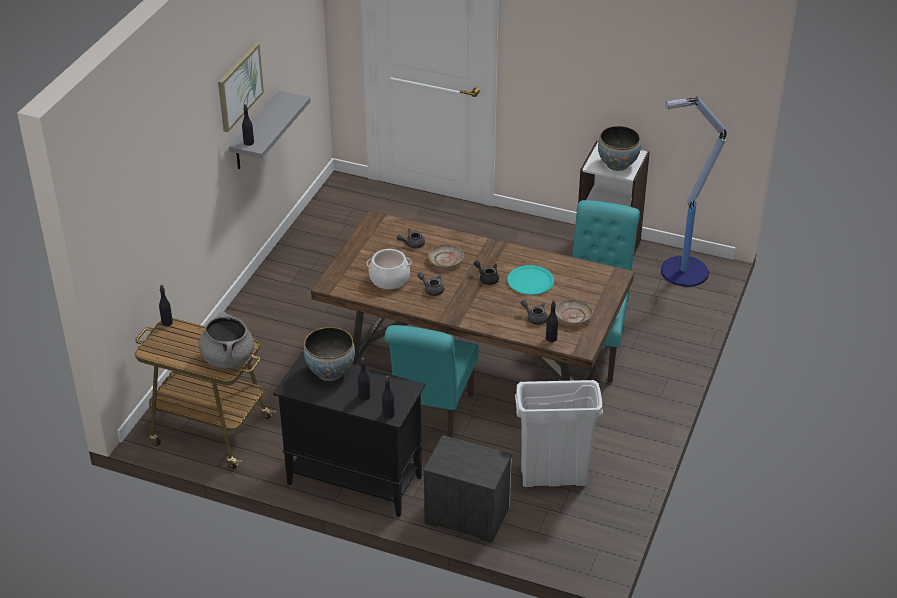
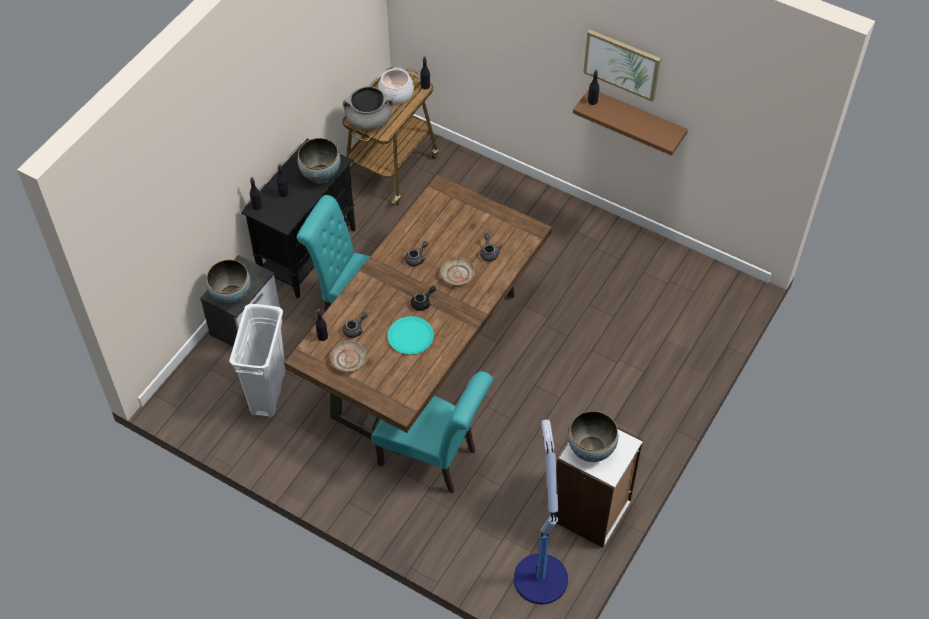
camera: 100 degrees right, 15 degrees up
(255, 132) = (636, 120): grey shelf -> brown shelf
(389, 279) = (439, 230): cooking pot -> cooking pot (396, 94)
(485, 462) = (231, 296): none -> bowl

